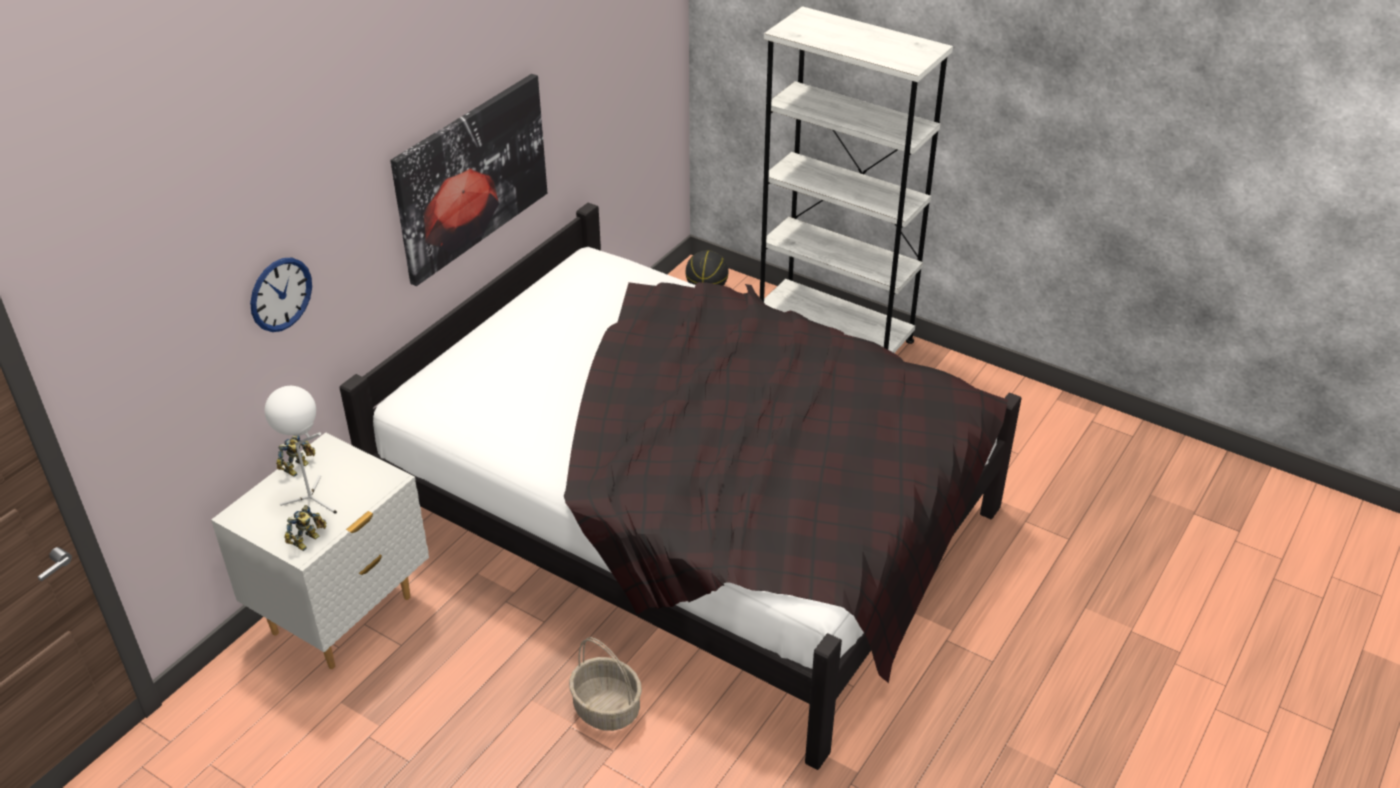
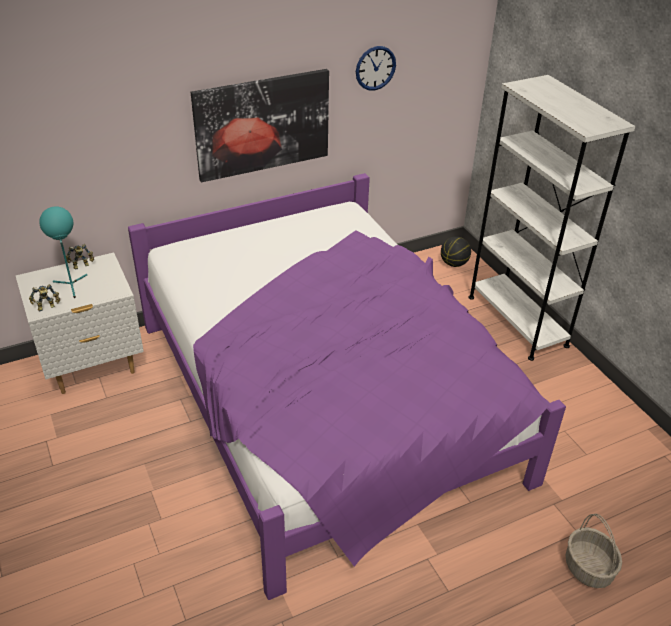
camera: 30 degrees right, 0 degrees up
(280, 294) = (87, 152): wall clock -> wall clock (375, 68)
(313, 499) = (72, 285): white table lamp -> turquoise table lamp
(607, 709) = (179, 491): basket -> basket (589, 568)
(693, 520) = (327, 400): black bed -> purple bed

